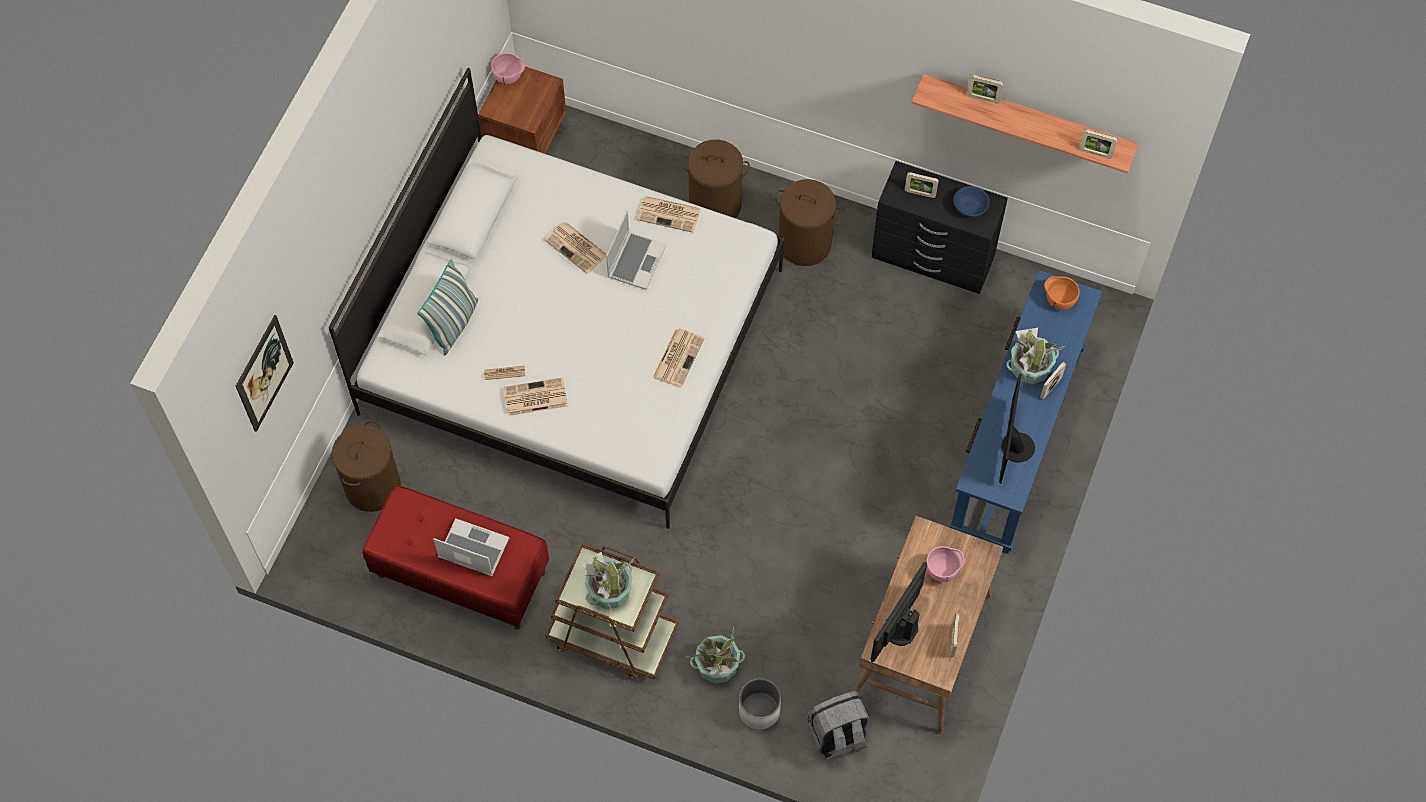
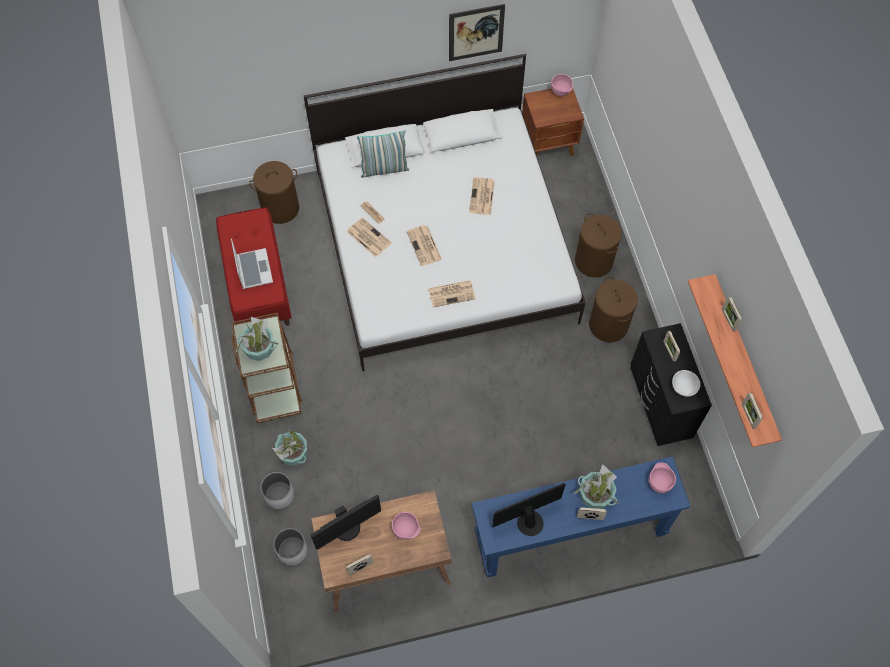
camera: 55 degrees right, 0 degrees up
(264, 373) = (225, 70): picture -> picture (476, 32)
(636, 260) = (498, 231): laptop -> none
(670, 214) = (544, 229): newspaper -> newspaper (424, 246)
(837, 736) = (292, 551): grey backpack -> white planter
(899, 628) = (347, 529): monitor -> monitor turned 150 degrees clockwise
(970, 208) = (684, 388): blue bowl -> white bowl
(1058, 301) = (659, 482): orange bowl -> pink bowl

